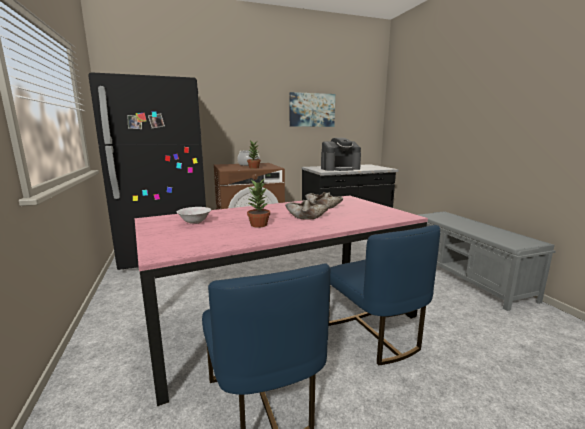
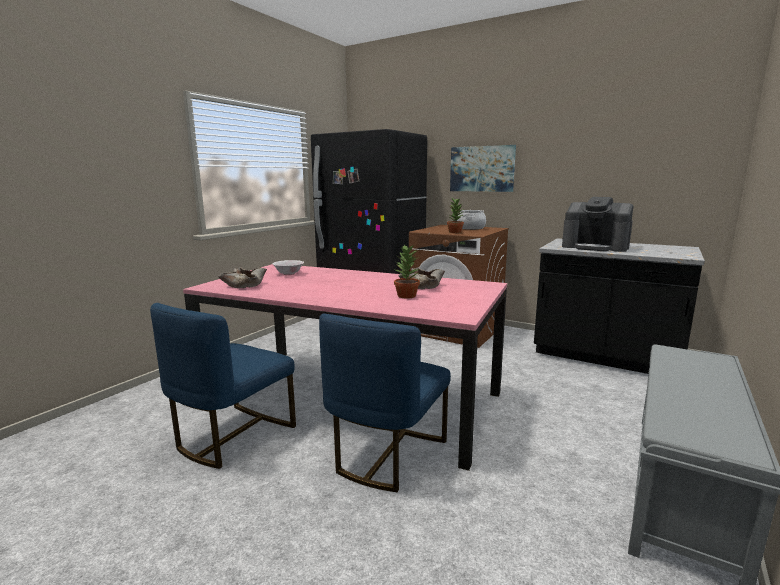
camera: 50 degrees right, 0 degrees up
(259, 225) = (311, 286): potted plant -> potted plant (406, 296)
(307, 216) = (370, 290): beige bowl -> beige bowl (245, 285)
(312, 110) = (584, 153): picture -> picture (482, 169)

